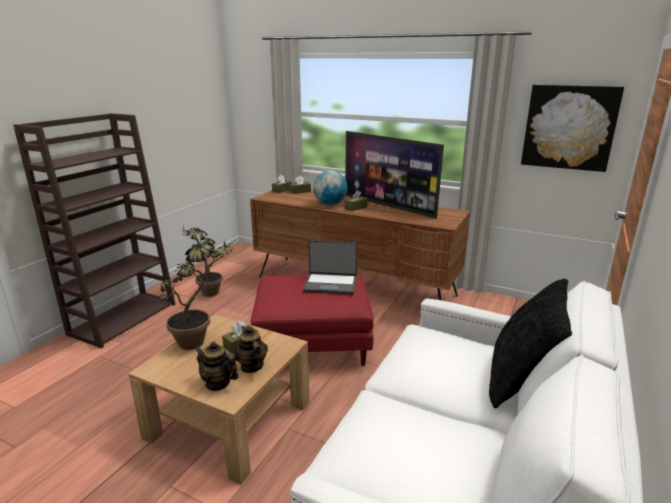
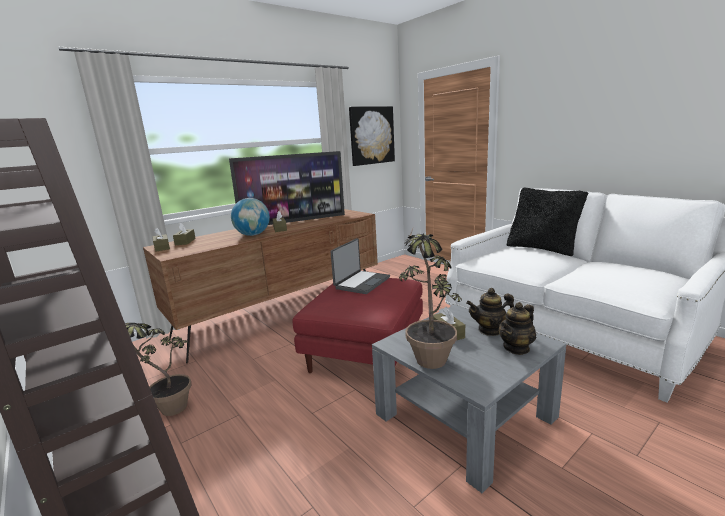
camera: 65 degrees left, 5 degrees down
(229, 419) = (465, 416): brown coffee table -> grey coffee table

